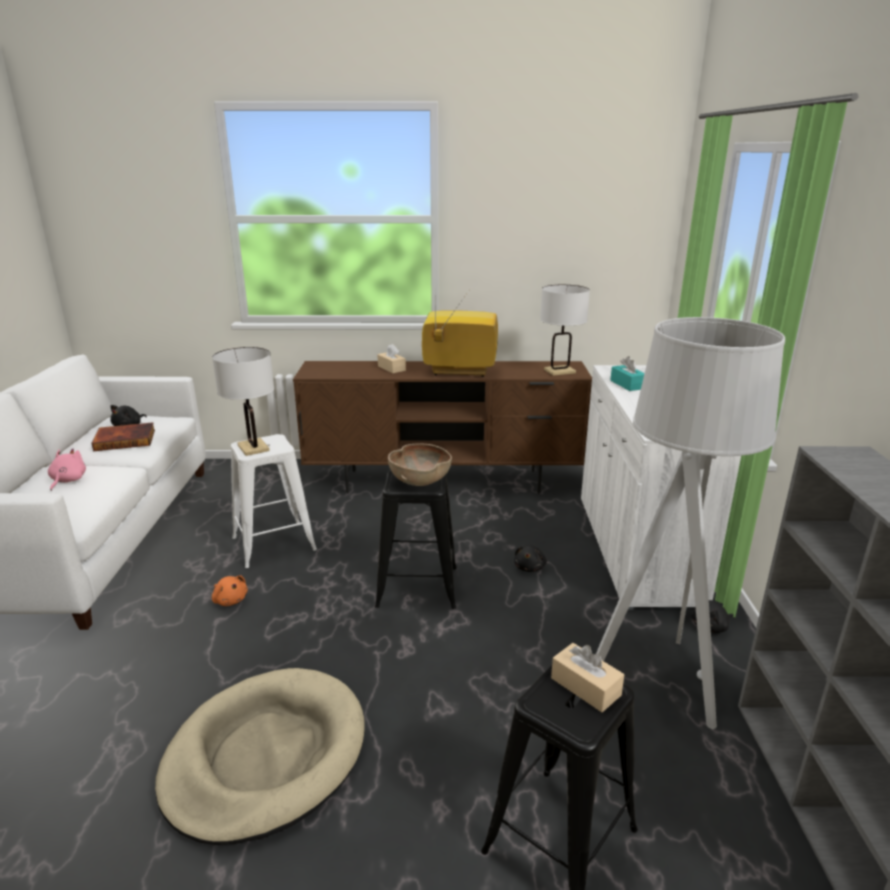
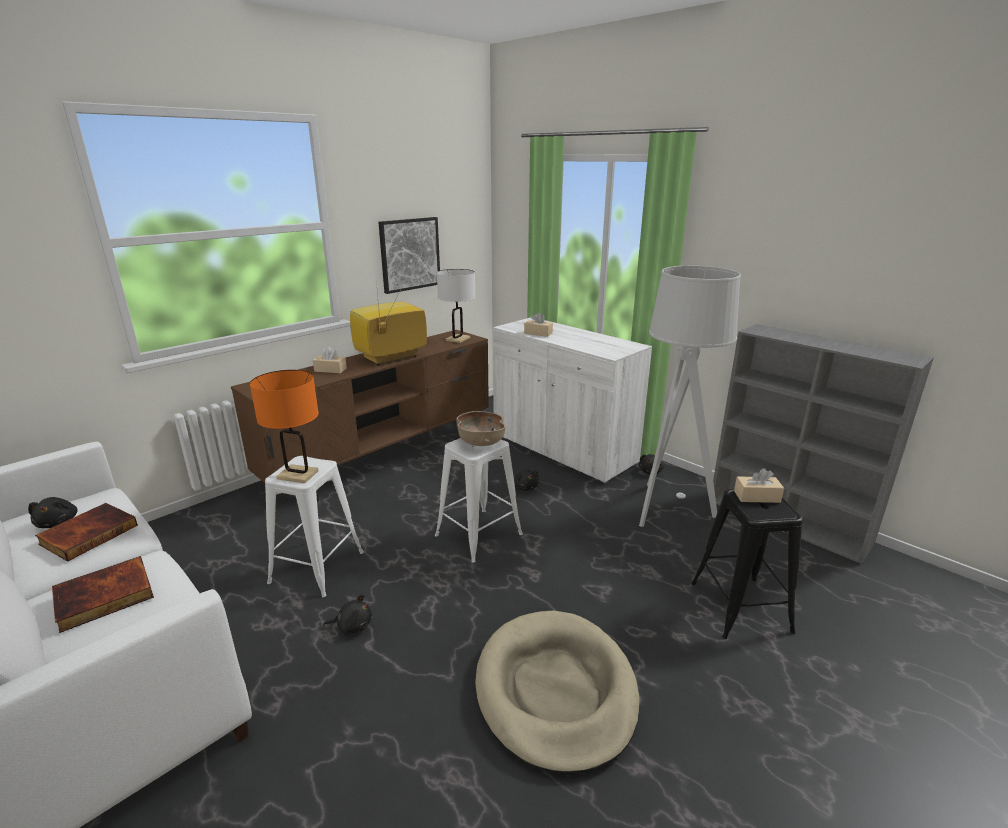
camera: 45 degrees left, 0 degrees up
(67, 480) = (104, 598): pink plush toy -> book
(230, 600) = (352, 625): orange plush toy -> black plush toy
(253, 448) = (297, 475): white table lamp -> orange table lamp
(416, 587) = (478, 535): black stool -> white stool
(539, 261) = (409, 254): none -> picture
(627, 384) = (538, 333): turquoise tissue box -> beige tissue box

